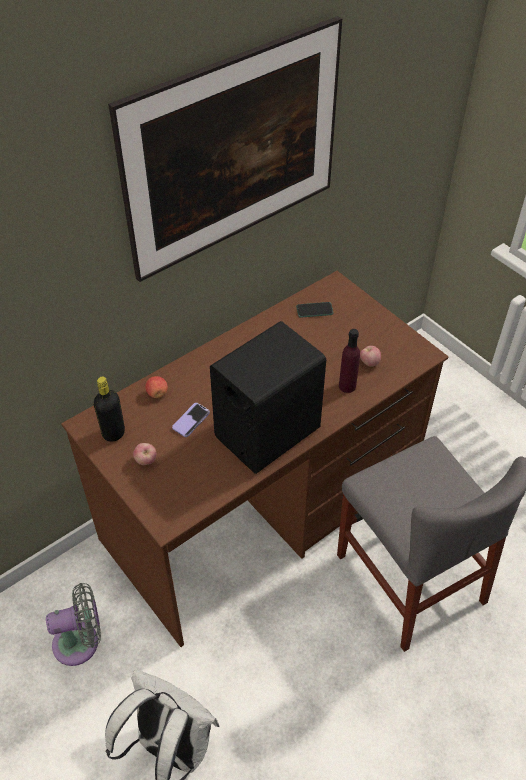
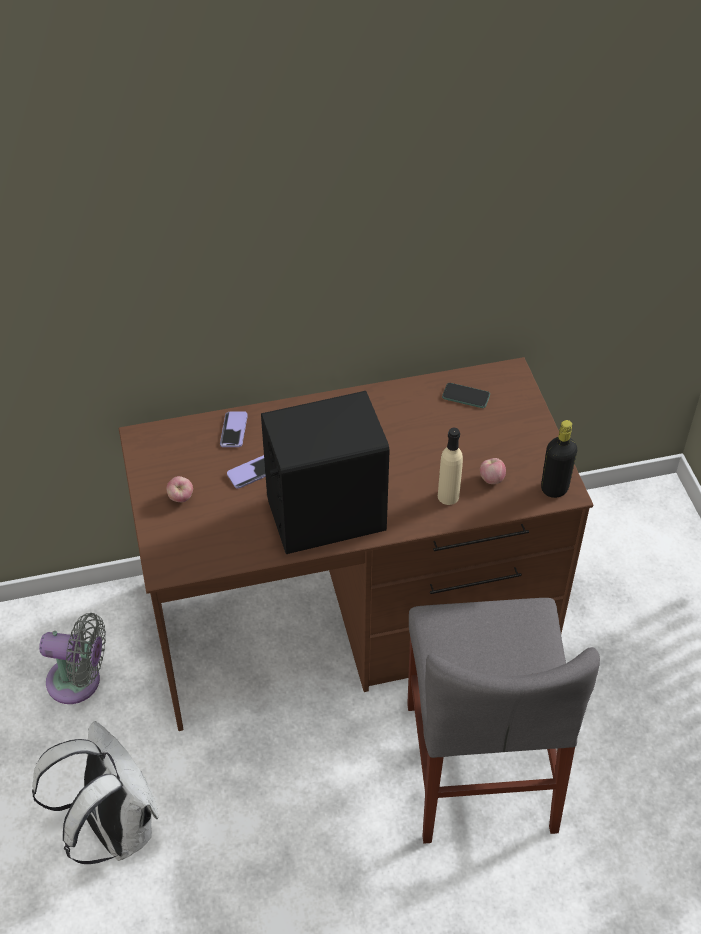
camera: 25 degrees right, 0 degrees up
(113, 433) = (165, 457): black bottle -> black bottle (554, 488)
(157, 393) = (234, 430): apple -> phone
(235, 191) = (376, 227): picture -> none
(347, 386) = (448, 496): purple bottle -> beige bottle

